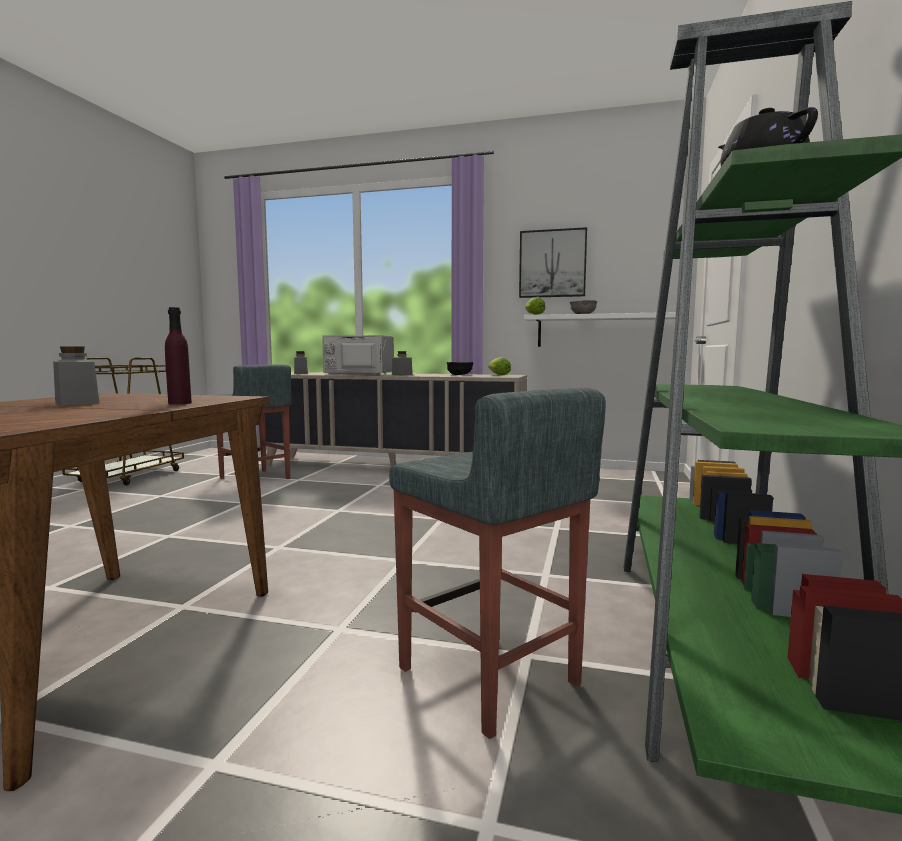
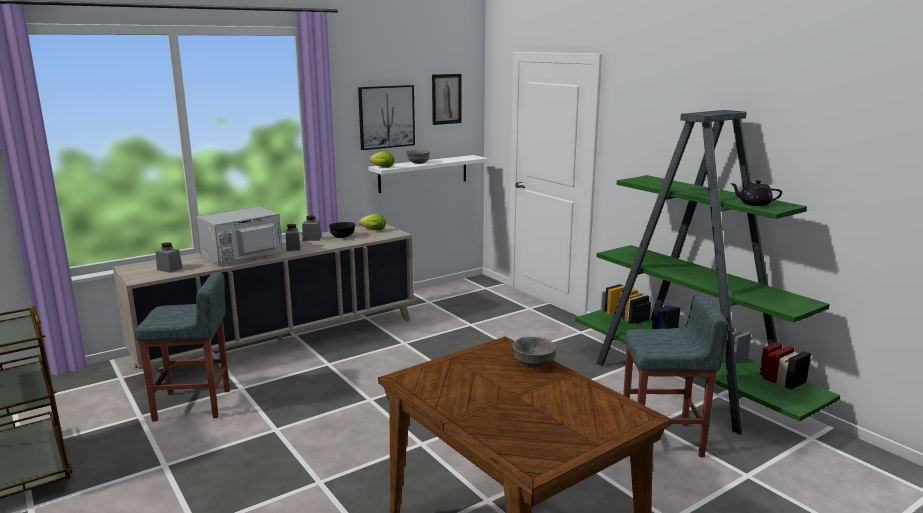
camera: 50 degrees left, 10 degrees up
(77, 403) = (486, 390): grey jar -> grey jar (312, 239)
(180, 403) = (533, 364): purple bottle -> grey bowl
(636, 244) = (446, 99): none -> picture

